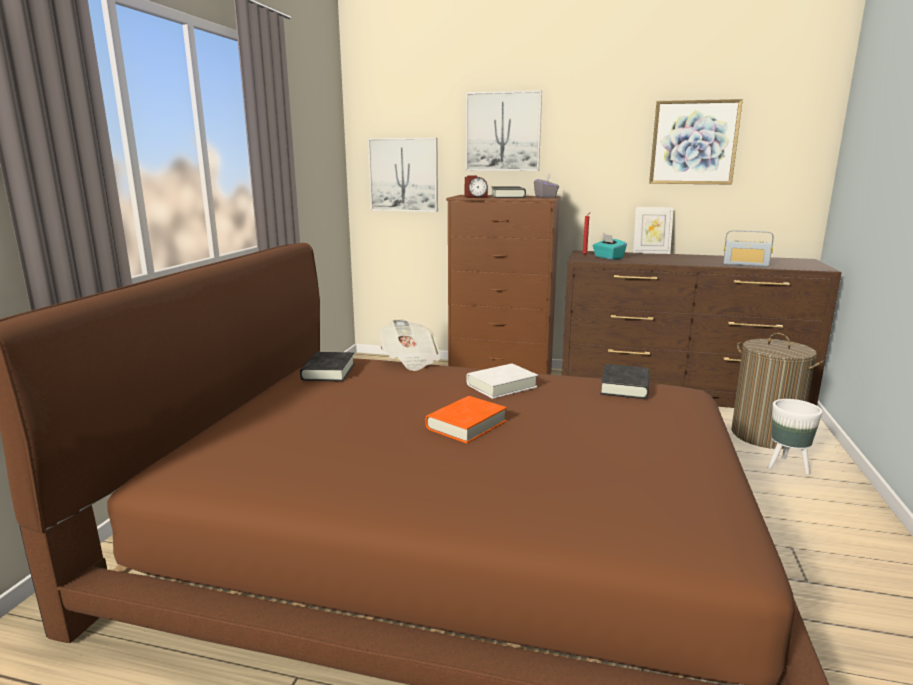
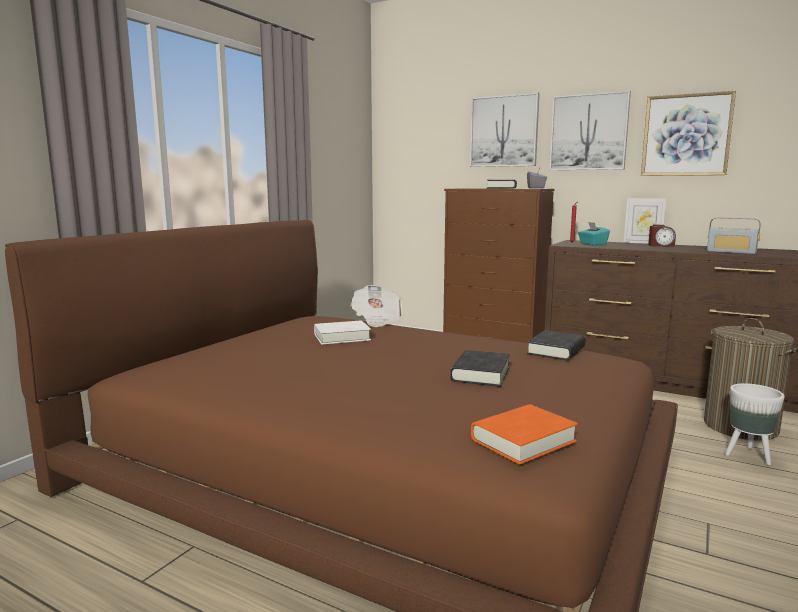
camera: 15 degrees right, 5 degrees down
(328, 372) = (303, 323): black book -> black book (480, 374)
(404, 175) = (418, 172): picture -> picture (588, 132)
(466, 425) = (384, 364): orange book -> orange book (523, 440)
(475, 196) = (472, 188): alarm clock -> alarm clock (661, 245)
(501, 386) = (440, 341): white book -> white book (342, 337)

